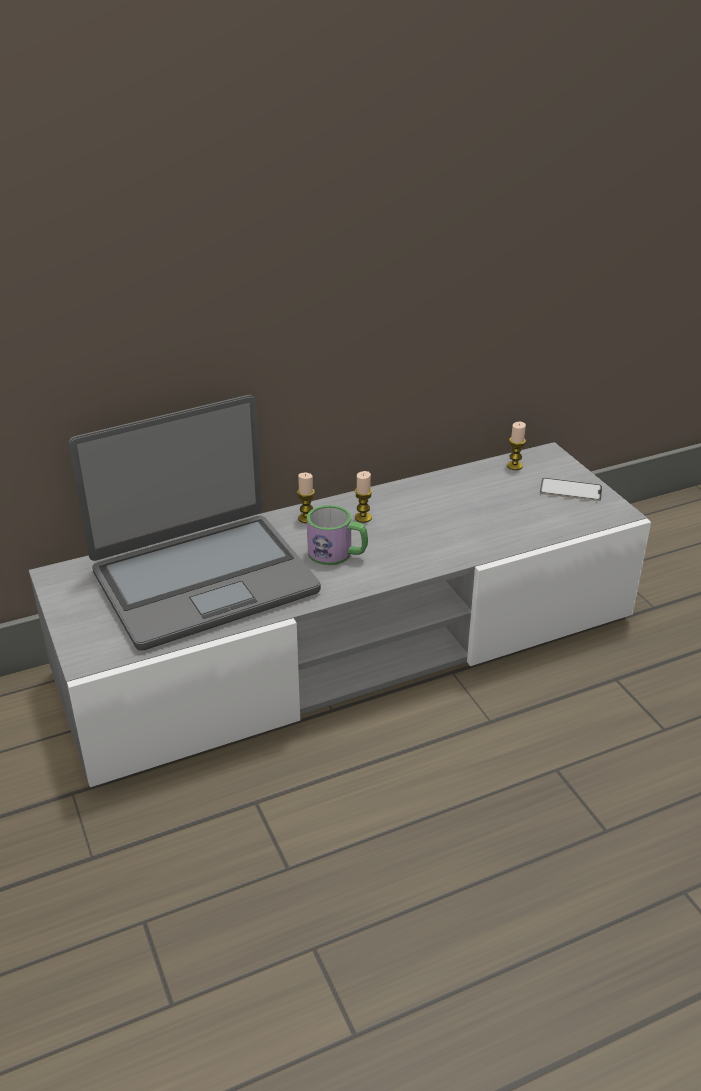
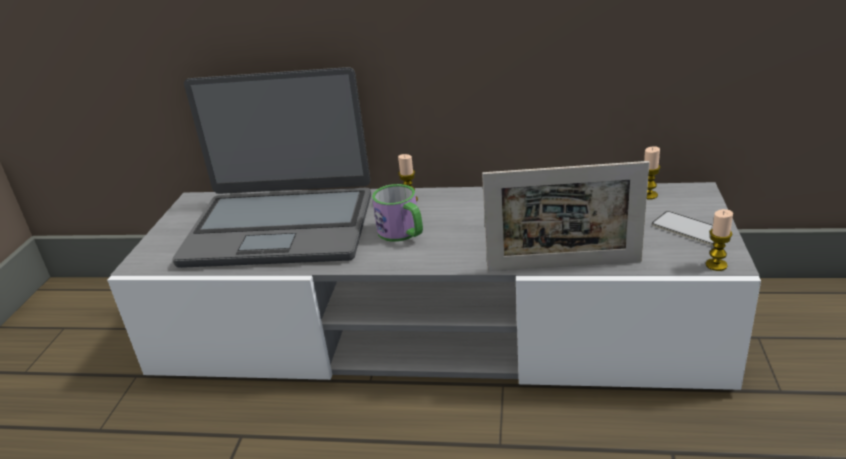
camera: 35 degrees right, 5 degrees down
(363, 517) = (456, 209): candle -> candle (716, 265)
(506, 548) = (563, 266): none -> picture frame

